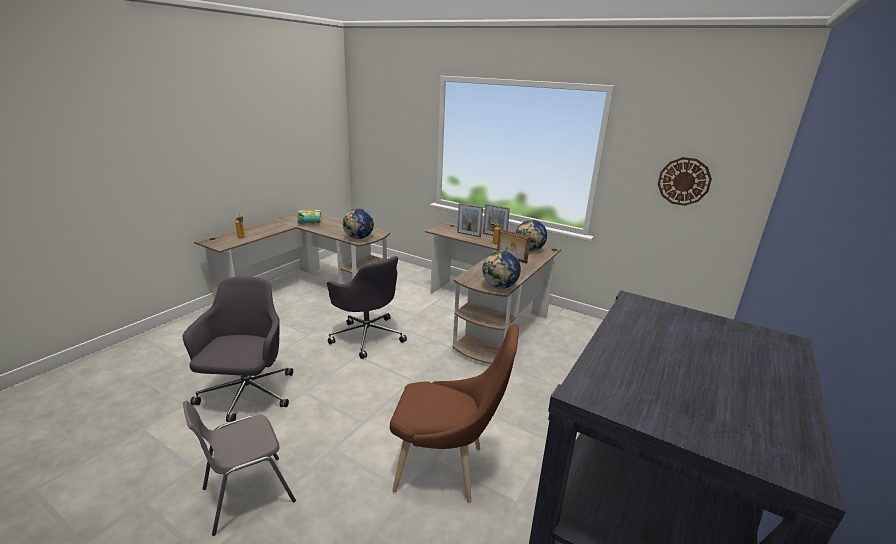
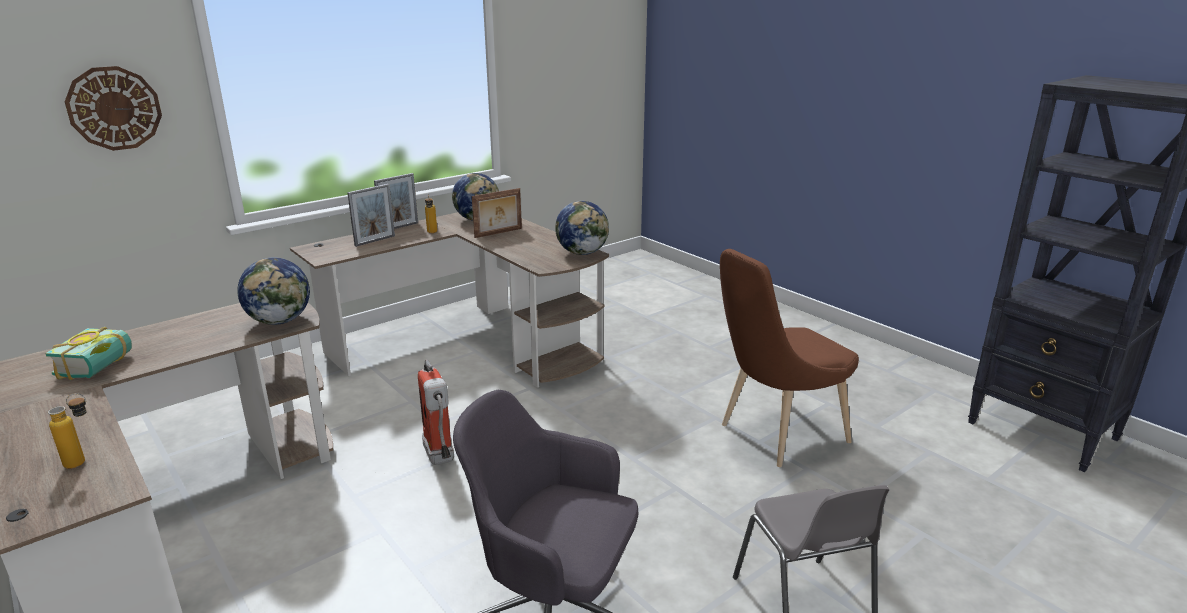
camera: 70 degrees left, 0 degrees up
(367, 335) = (441, 459): grey office chair -> fire extinguisher
(446, 469) = (776, 435): brown chair -> brown chair turned 150 degrees counterclockwise
(684, 181) = (579, 72): wall clock -> wall clock (114, 108)

